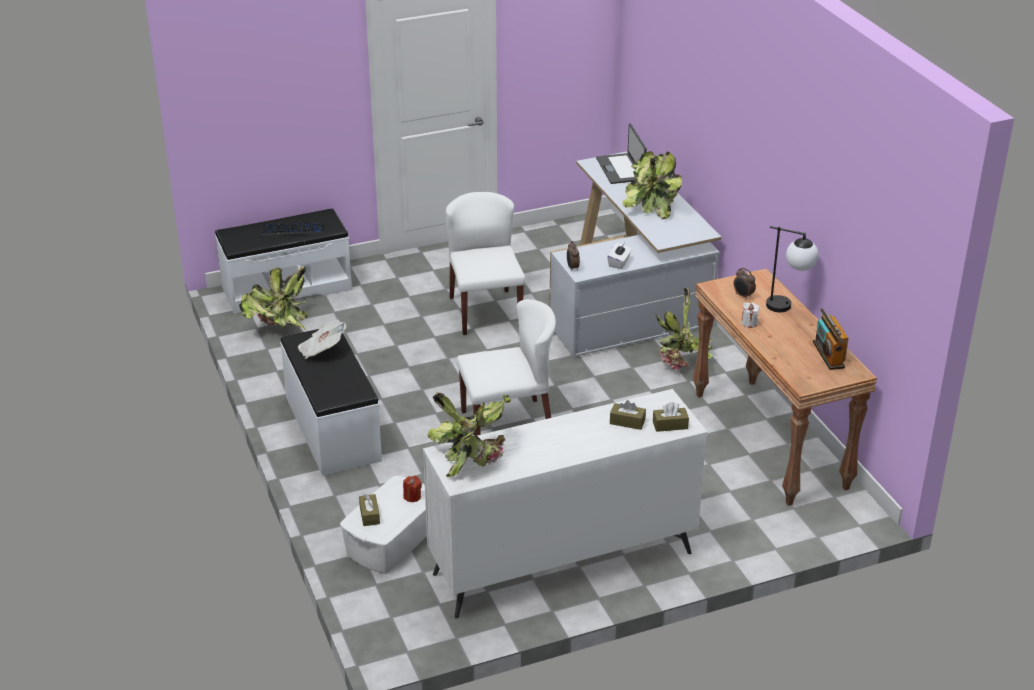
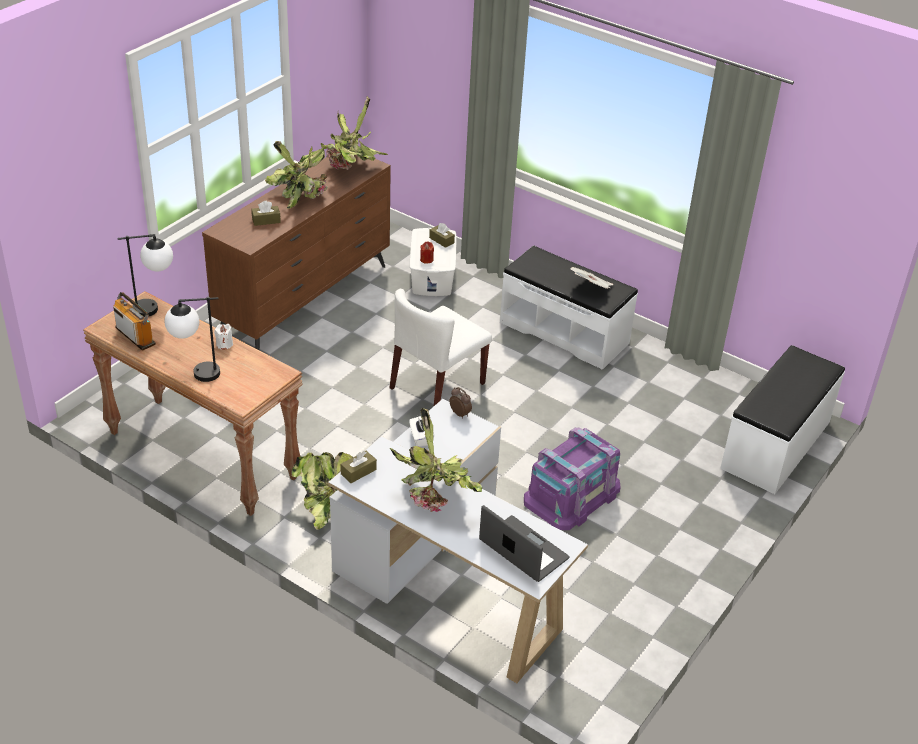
camera: 145 degrees right, 5 degrees up
(279, 328) = (721, 401): potted plant -> potted plant (302, 194)
(292, 230) = (782, 392): keyboard -> none
(485, 311) = (572, 495): white chair -> purple storage box
(561, 563) = (305, 300): white dresser -> brown dresser
(670, 425) = (232, 227): brown tissue box -> brown tissue box (358, 472)
(743, 296) = (247, 372): alarm clock -> none
(796, 375) = (156, 308): none -> table lamp

